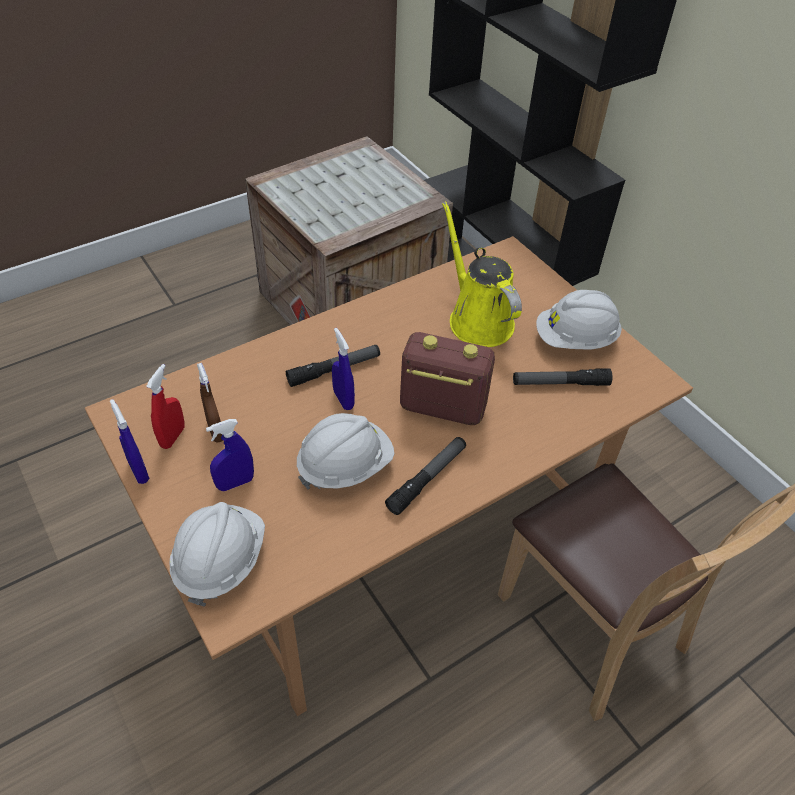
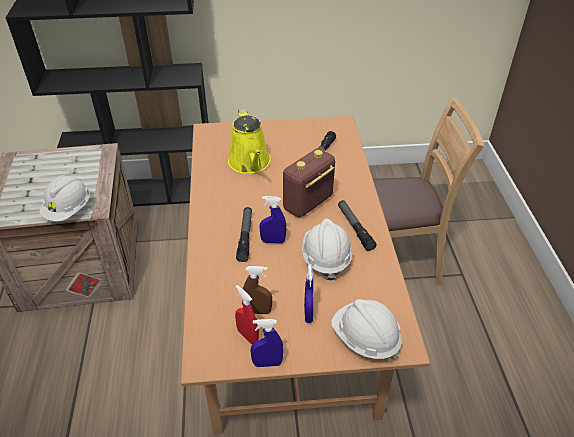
camera: 60 degrees left, 5 degrees down
(477, 319) = (250, 163): yellow watering can -> yellow watering can turned 105 degrees counterclockwise
(575, 340) = (294, 136): white hard hat -> white hard hat (69, 210)

